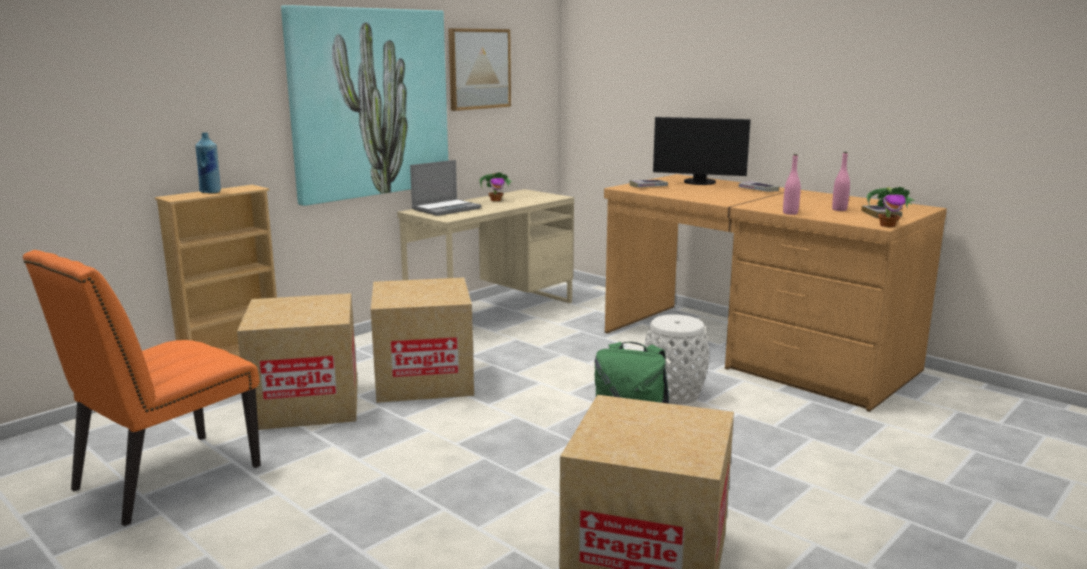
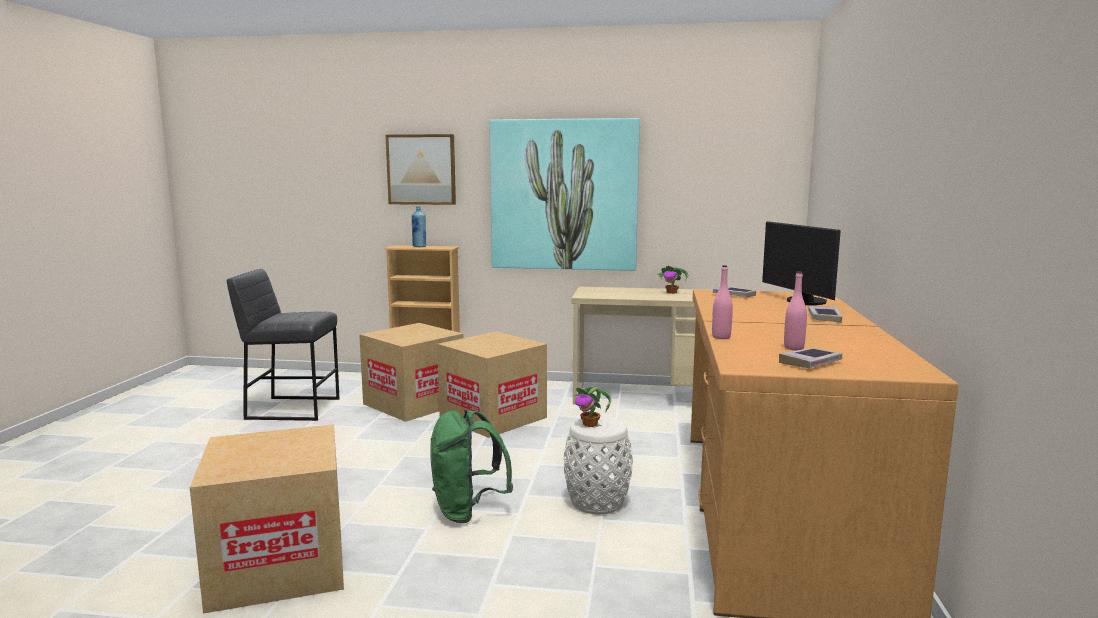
camera: 55 degrees right, 5 degrees down
(168, 477) = (292, 408): orange chair -> grey stool
(446, 209) = (612, 290): laptop -> none
(479, 69) = (688, 170): picture -> picture (421, 169)
(888, 225) = (748, 370): potted plant -> potted plant (590, 424)

